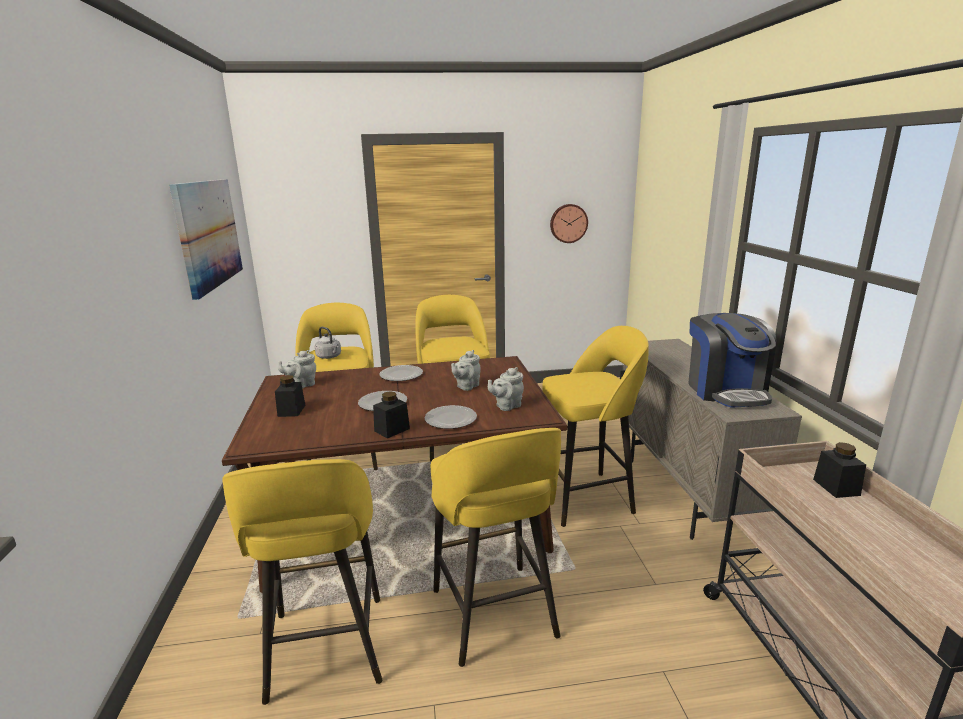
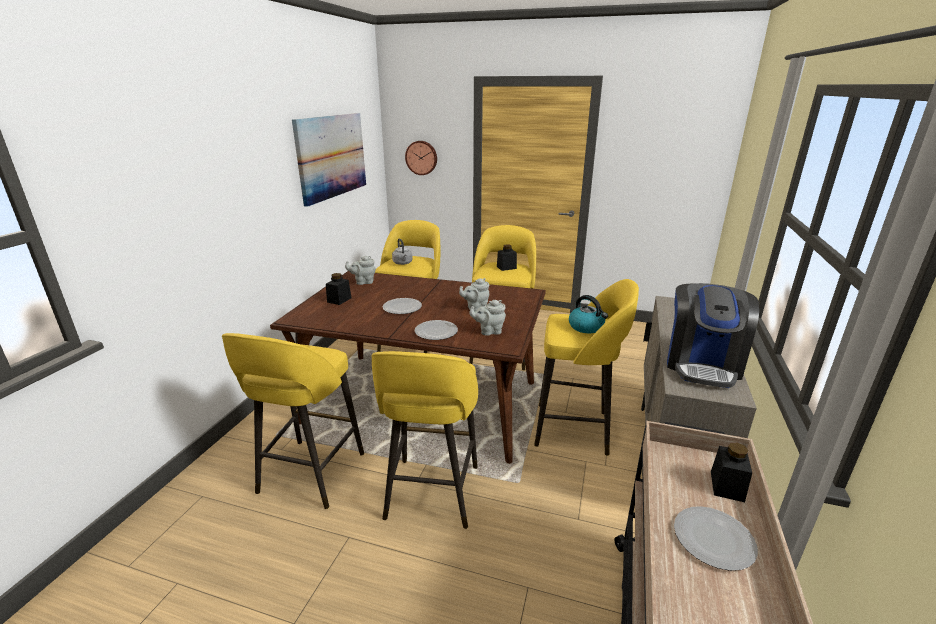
camera: 25 degrees right, 5 degrees up
(392, 430) = (388, 330): black jar -> black jar (506, 267)
(400, 375) = (436, 288): plate -> plate (712, 540)
(568, 223) = (659, 169): wall clock -> wall clock (421, 157)
(594, 382) = (586, 327): none -> kettle

